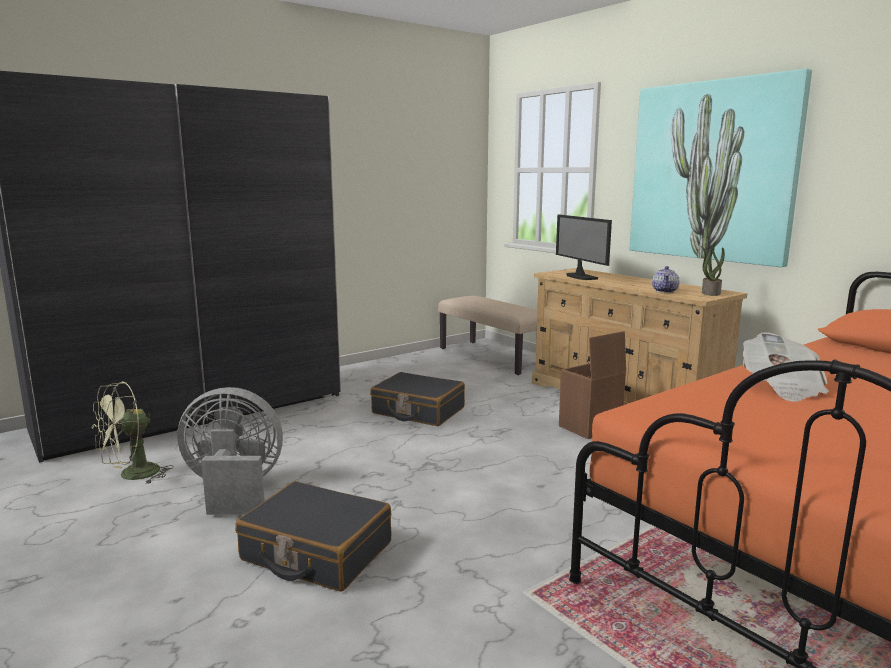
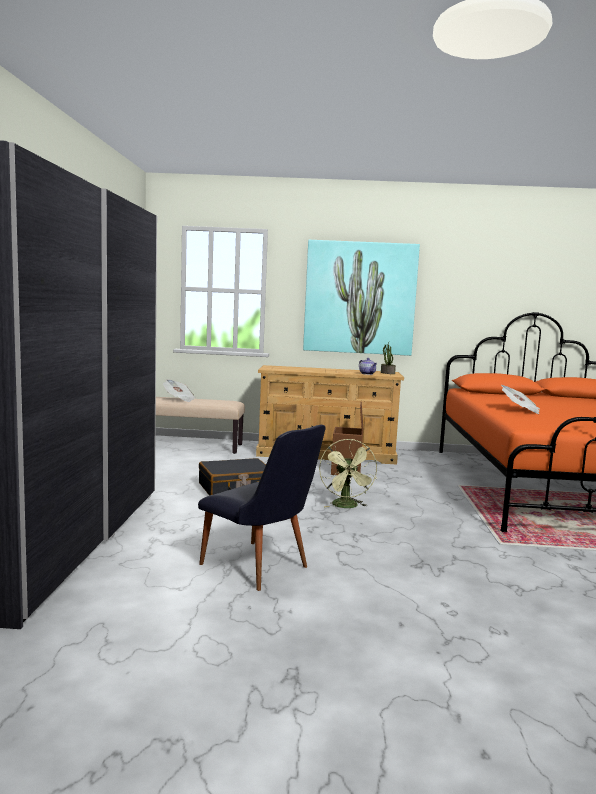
camera: 50 degrees left, 5 degrees down
(132, 476) = (154, 595): green fan -> green fan (347, 506)
(234, 490) = (261, 569): grey fan -> black chair
(316, 552) = (394, 571): black suitcase -> none
(485, 302) = (179, 399): none -> newspaper
(580, 277) = (294, 370): monitor -> none

